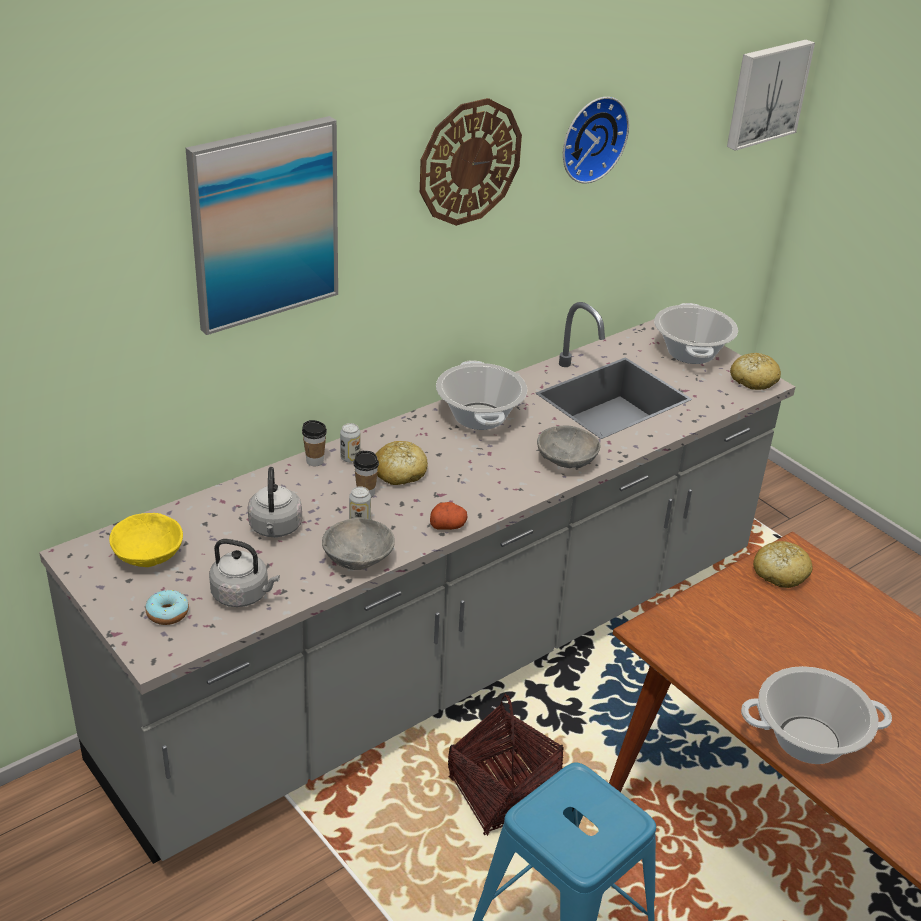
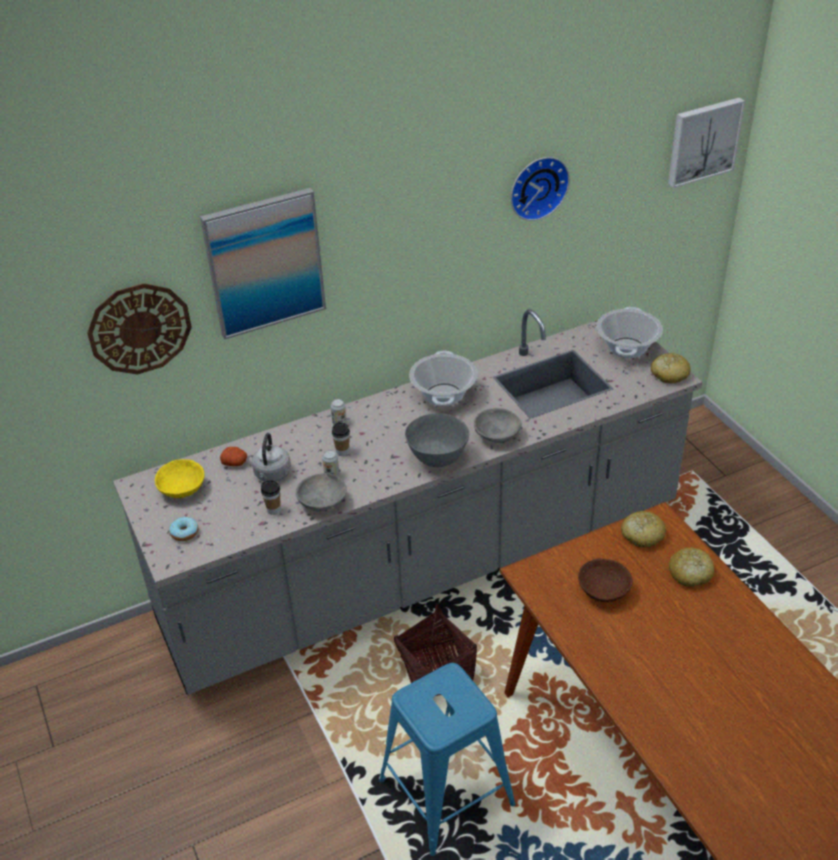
camera: 15 degrees right, 5 degrees up
(243, 595) = (237, 523): grey kettle -> none
(315, 461) = (314, 424): cup -> cup (274, 510)
(400, 473) = (371, 437): bread -> bread (690, 573)
(448, 525) = (394, 481): potato -> potato (235, 463)
(469, 162) = (430, 211): wall clock -> wall clock (139, 328)
(498, 493) = (438, 458): none -> grey bowl
(756, 645) = (602, 590): none -> brown bowl
(808, 740) = (615, 667): cooking pot -> none

